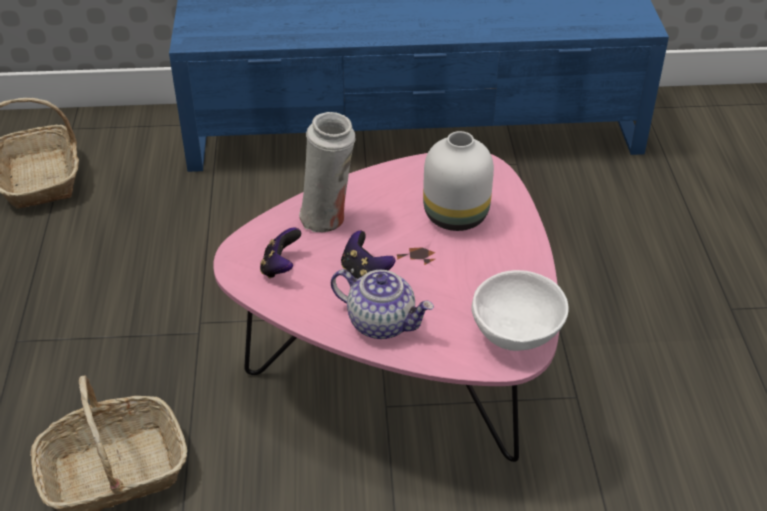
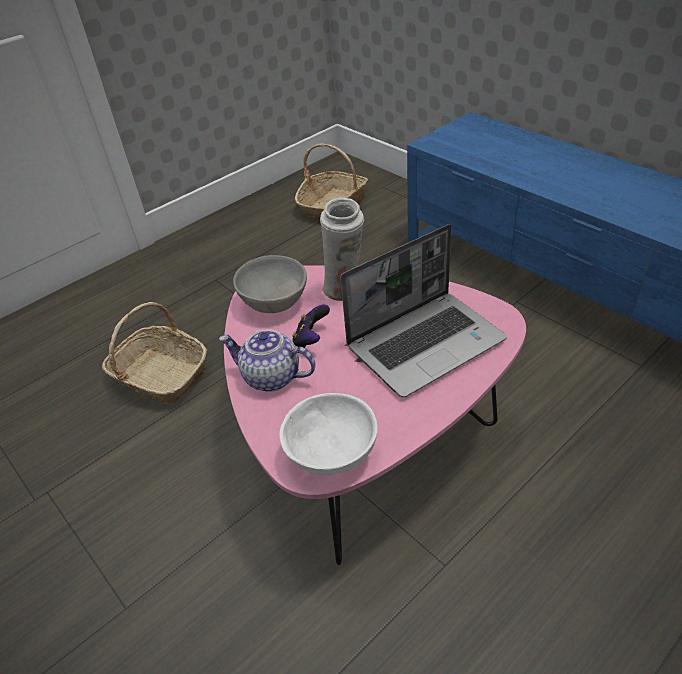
camera: 55 degrees right, 0 degrees up
(280, 267) = (275, 302): game controller -> grey bowl
(382, 322) = (271, 377): teapot -> teapot turned 120 degrees clockwise
(454, 215) = (426, 343): white vase -> laptop

